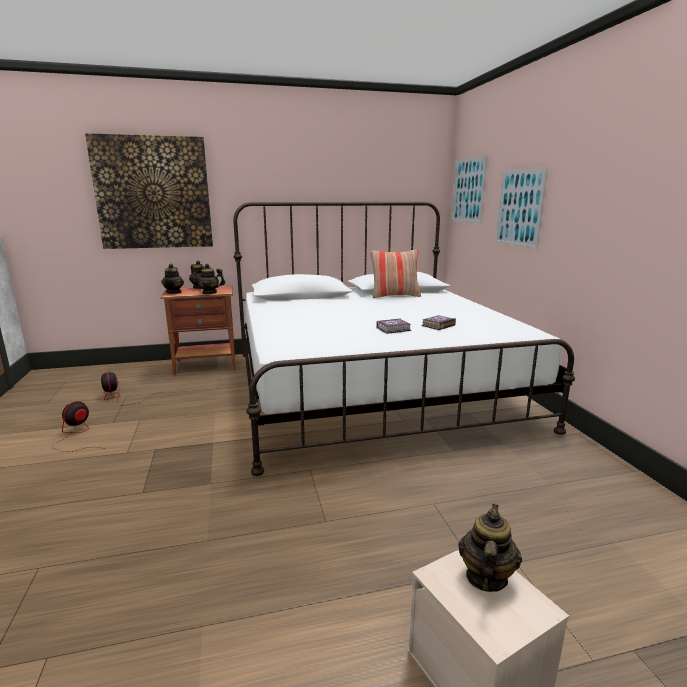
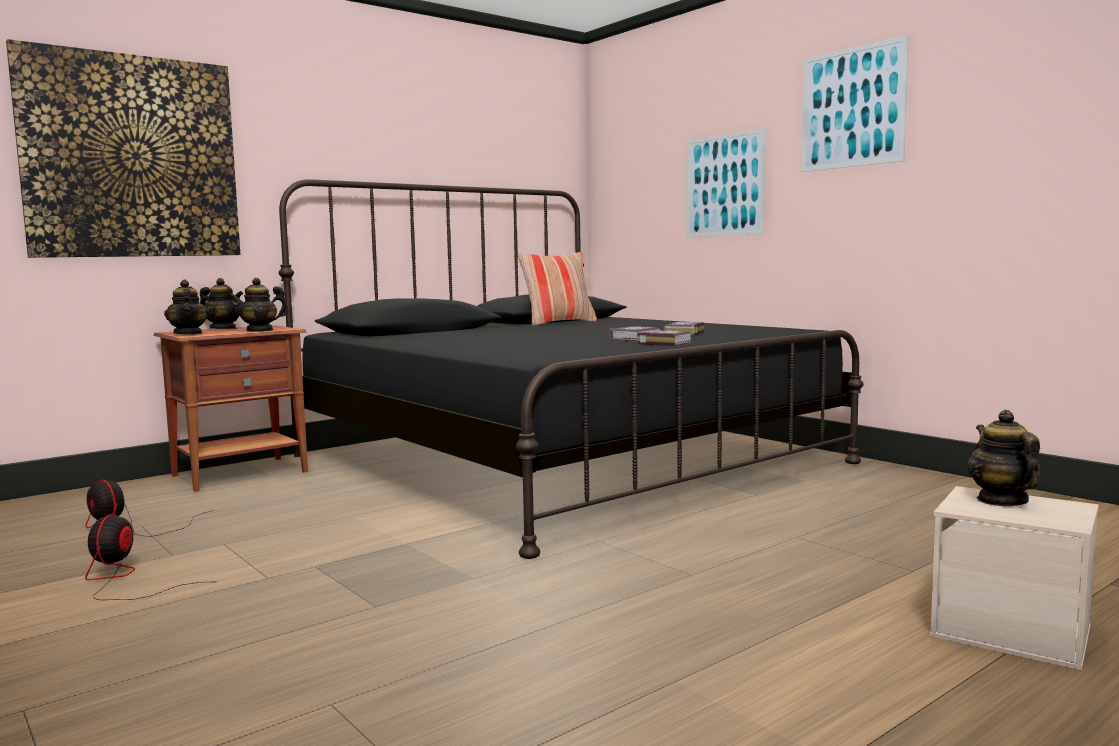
camera: 25 degrees left, 10 degrees down
(371, 387) = (562, 459): white bed -> black bed
(397, 340) = (664, 343): none -> book
(468, 190) = (624, 172): picture -> picture (852, 107)

